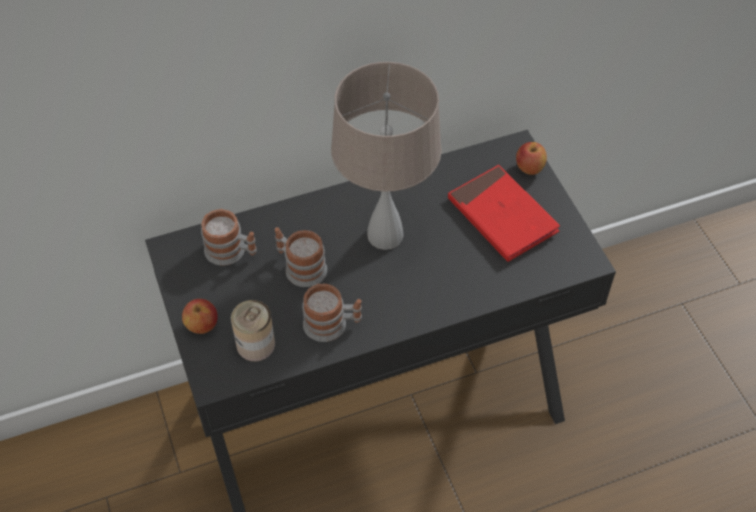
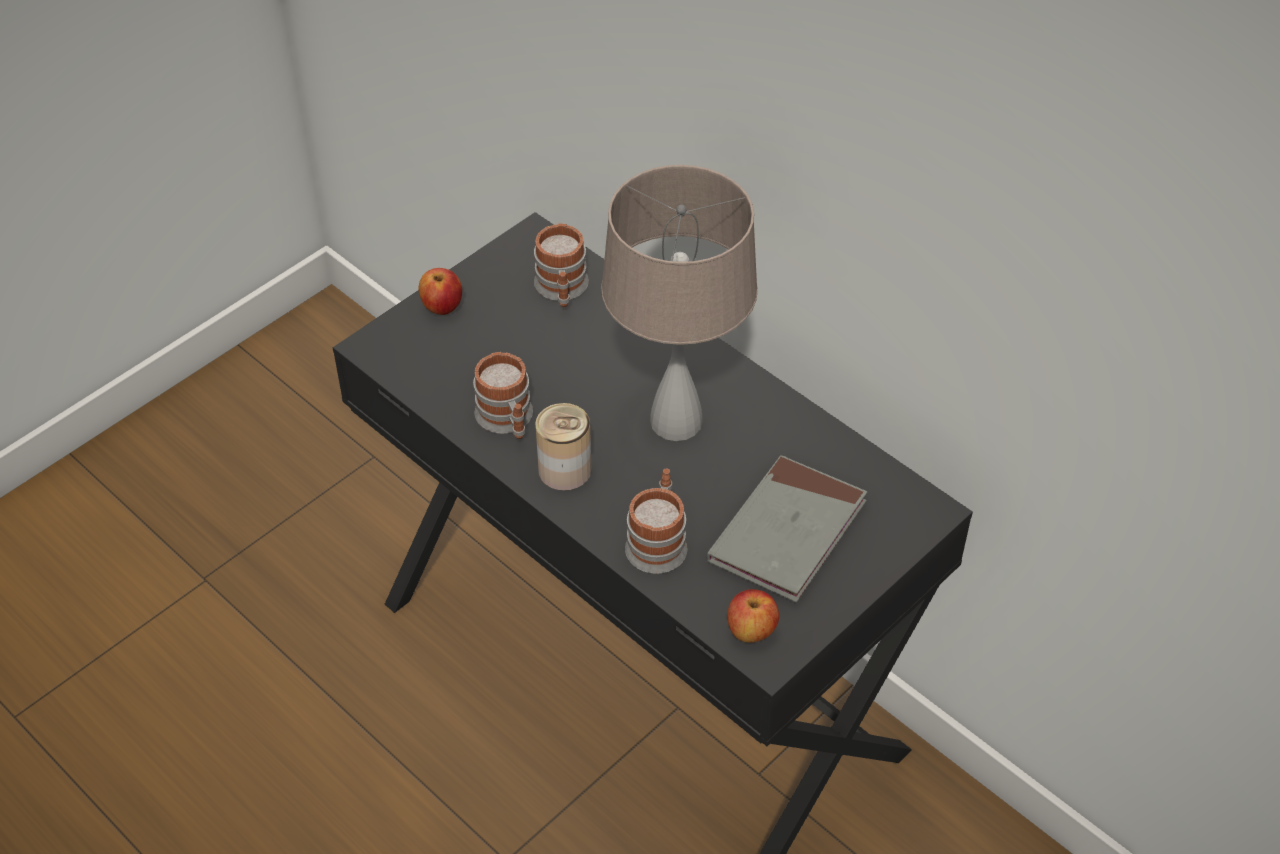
camera: 65 degrees right, 5 degrees down
(255, 344) = (441, 362): can -> can (565, 469)
(300, 267) = (576, 359): mug -> mug (658, 540)
(502, 216) = (787, 533): red book -> grey book
(529, 168) = (897, 536): apple -> apple (751, 631)

